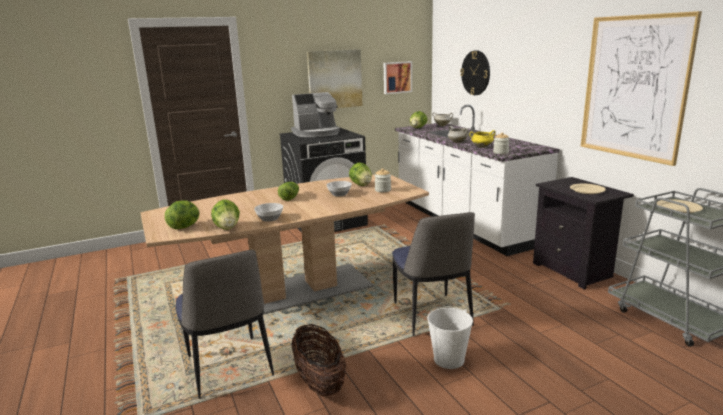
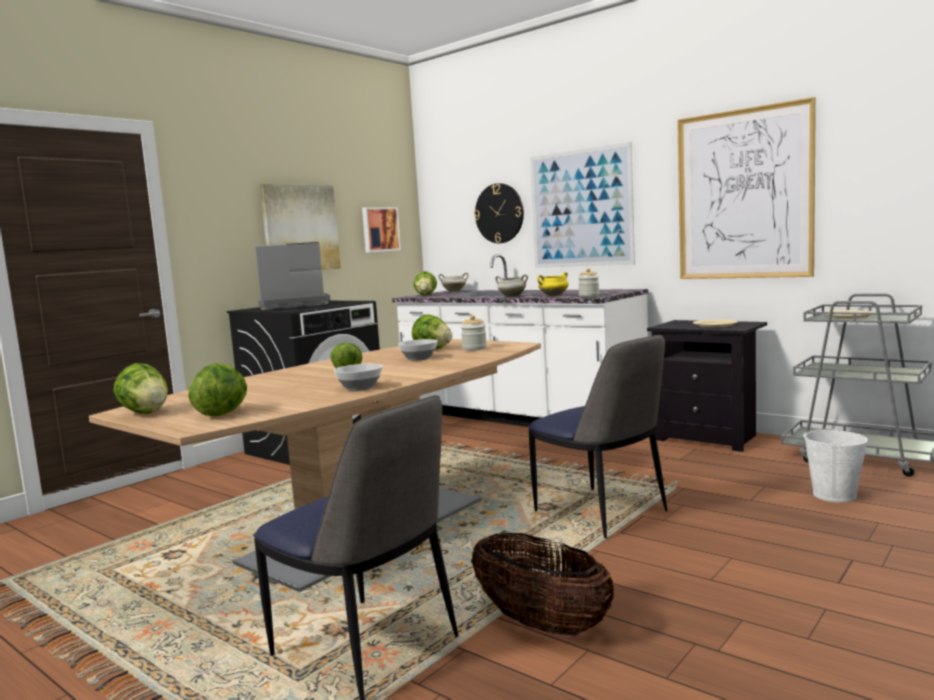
camera: 25 degrees left, 10 degrees down
(227, 228) = (306, 404): lettuce -> lettuce (146, 413)
(317, 133) = (292, 305): coffee machine -> coffee machine turned 150 degrees counterclockwise
(449, 359) = (684, 551): white bucket -> white bucket (834, 495)
(524, 78) = (580, 208): none -> picture

